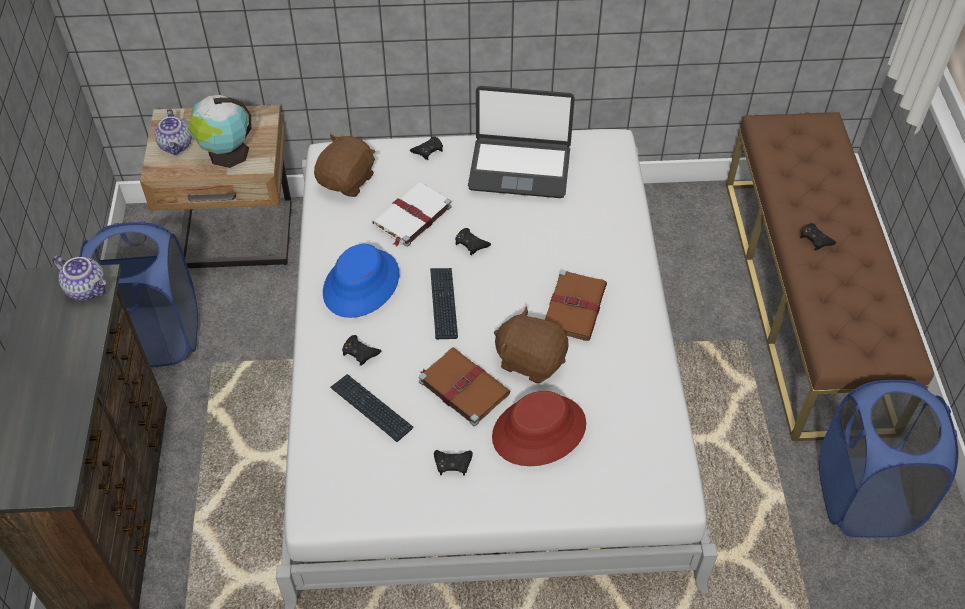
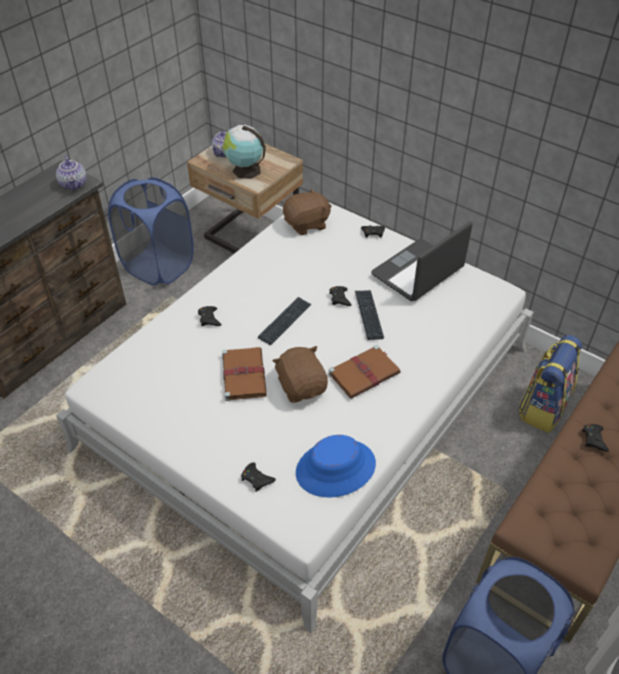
camera: 40 degrees right, 5 degrees down
(361, 284) = (251, 283): blue hat -> blue hat (335, 469)
(371, 408) = (182, 352): keyboard -> keyboard (368, 315)
(411, 216) = (321, 263): white book -> none
(453, 463) = (191, 413): black game controller -> black game controller (256, 479)
(519, 168) = (418, 272): laptop -> laptop turned 90 degrees clockwise
(539, 431) = (260, 430): red hat -> none
(699, 240) = (543, 407): none -> backpack

